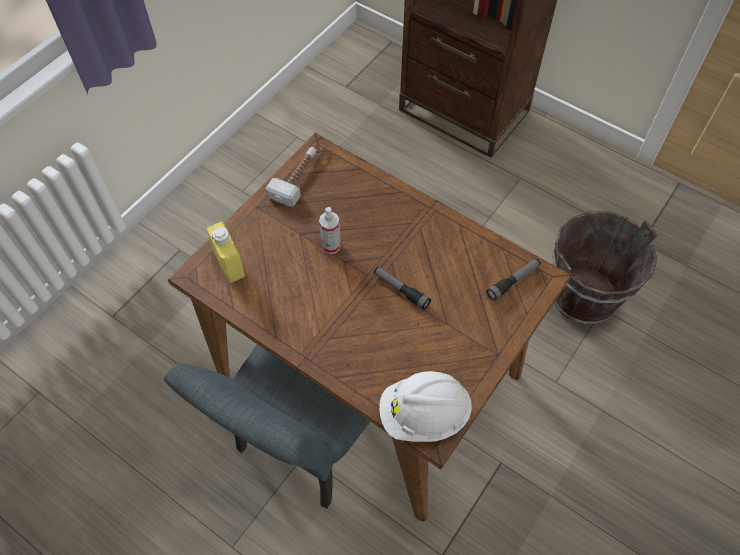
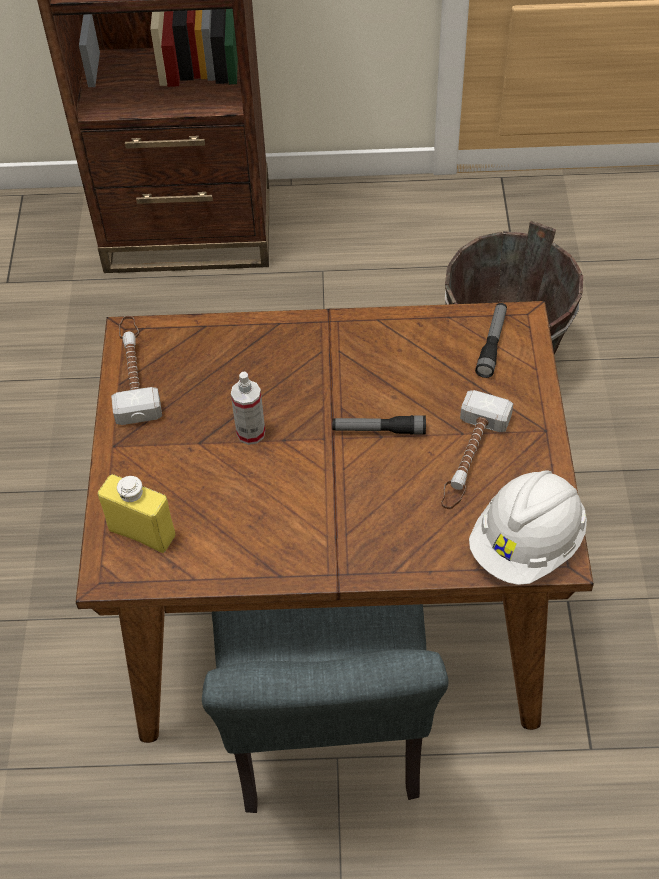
camera: 35 degrees left, 5 degrees down
(436, 342) = (469, 459): none -> hammer

